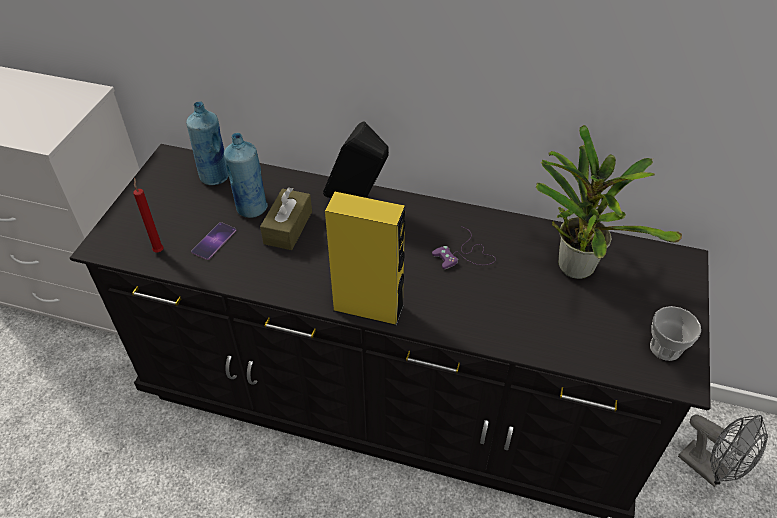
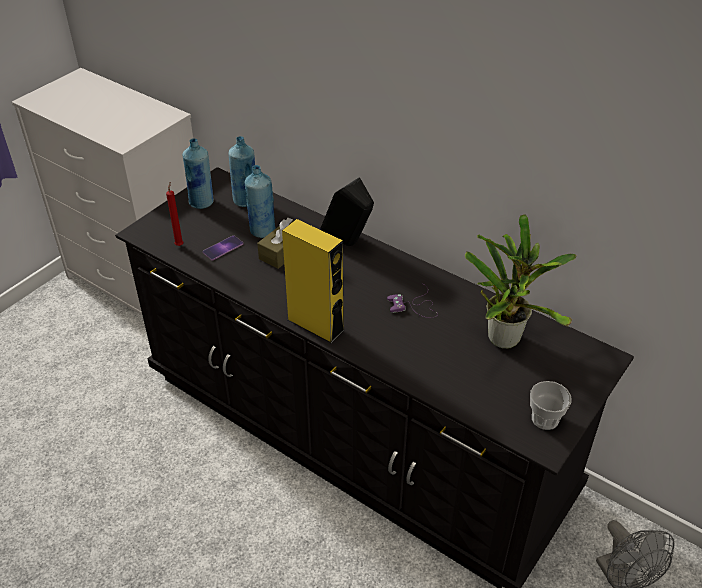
camera: 20 degrees right, 5 degrees down
(162, 191) = (202, 202): none -> blue bottle

